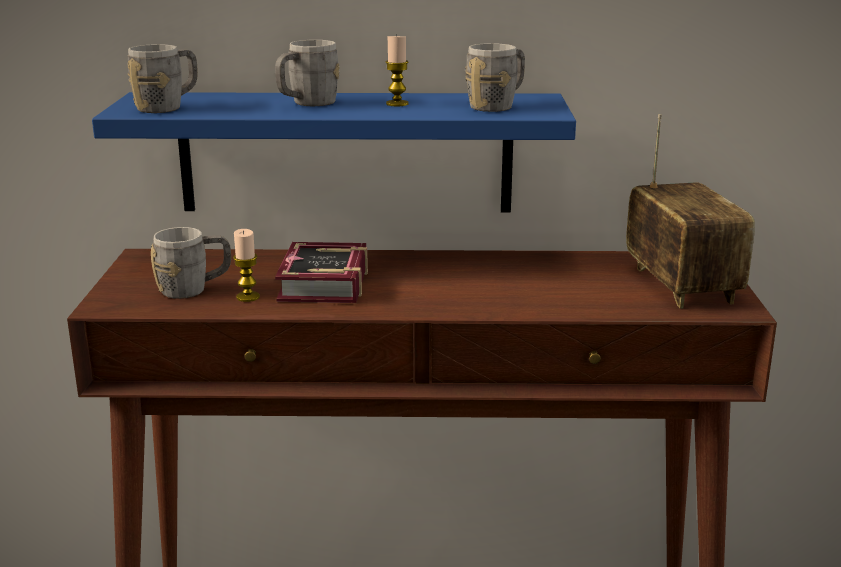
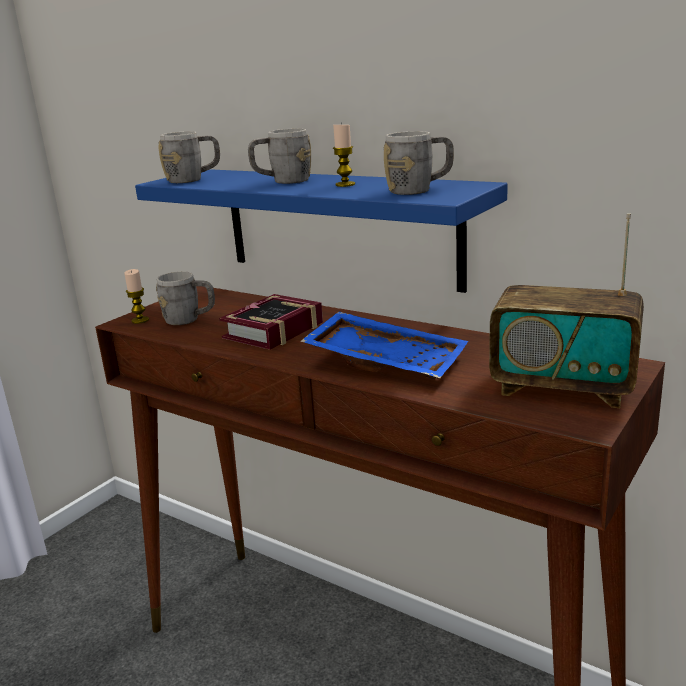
camera: 35 degrees right, 0 degrees up
(248, 297) = (211, 331): candle -> candle (140, 320)
(497, 292) = (387, 361): none -> blue tray
(681, 286) = (563, 388): radio -> radio turned 90 degrees clockwise

